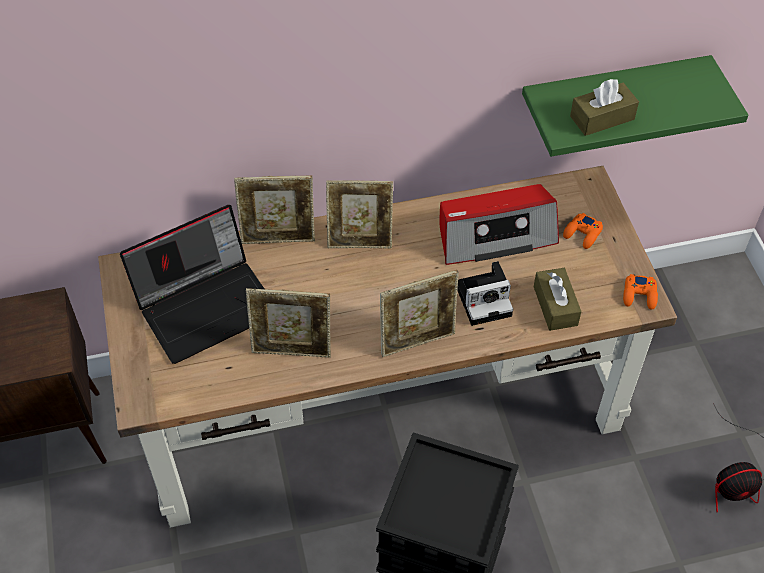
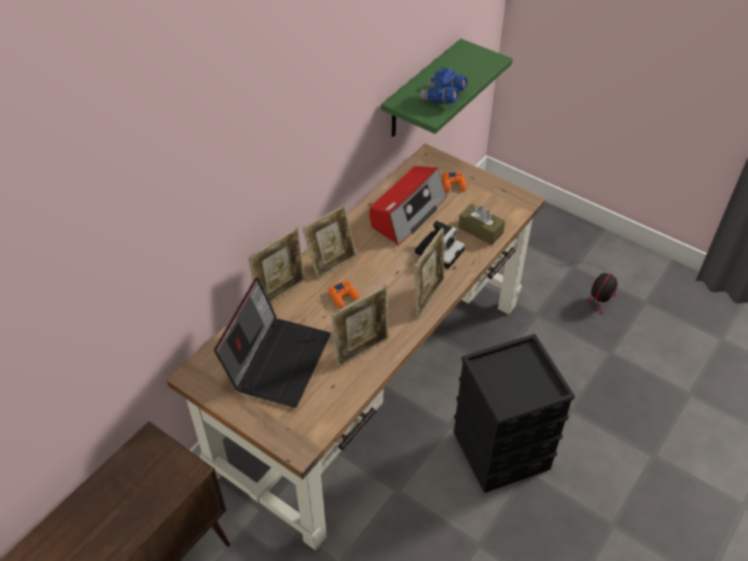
camera: 40 degrees left, 5 degrees down
(602, 118) = (443, 98): brown tissue box -> blue binoculars
(639, 295) = (516, 198): orange game controller -> orange game controller (344, 297)

